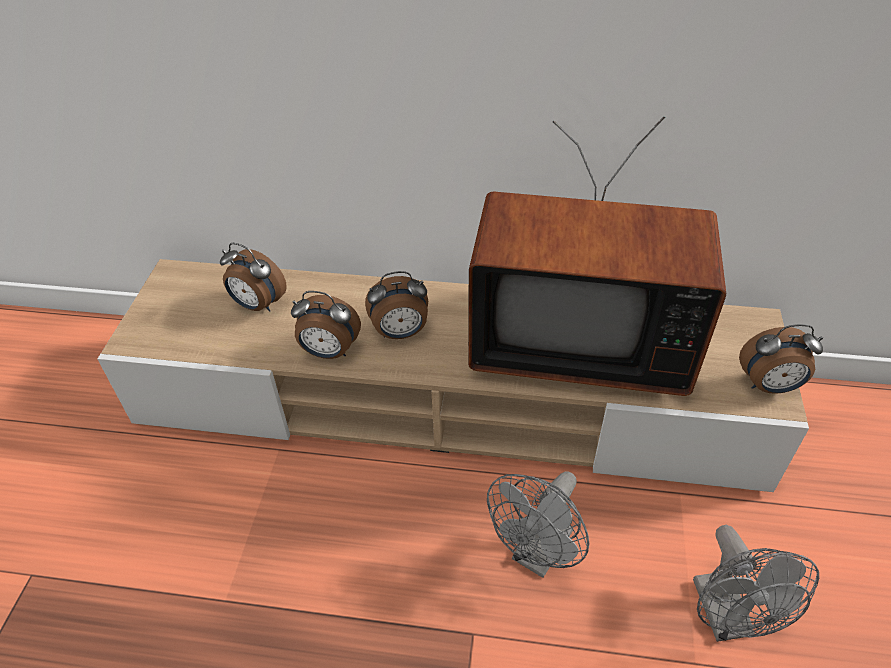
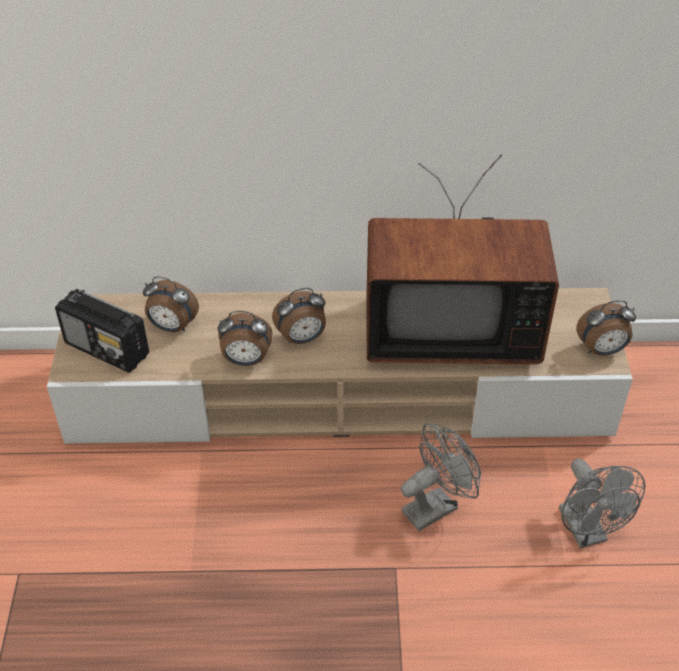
camera: 10 degrees left, 0 degrees up
(178, 323) = (107, 349): none -> radio
(537, 555) = (436, 505): grey fan -> grey fan turned 150 degrees counterclockwise

